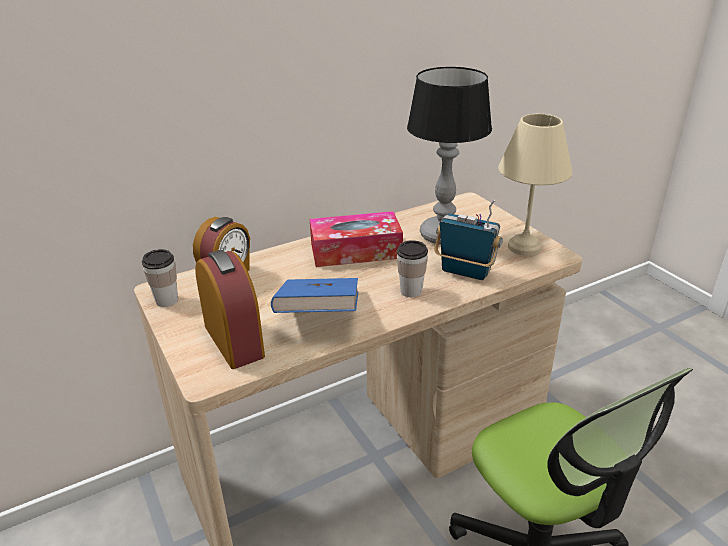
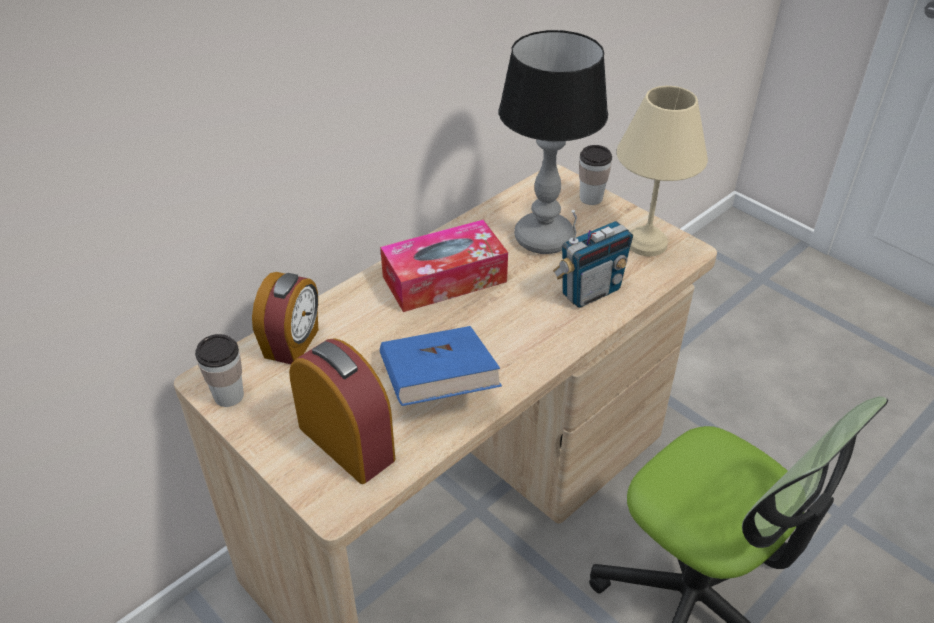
camera: 15 degrees left, 10 degrees up
(411, 291) = (535, 331): cup -> cup (591, 198)
(465, 272) = (590, 292): radio -> radio turned 135 degrees clockwise

